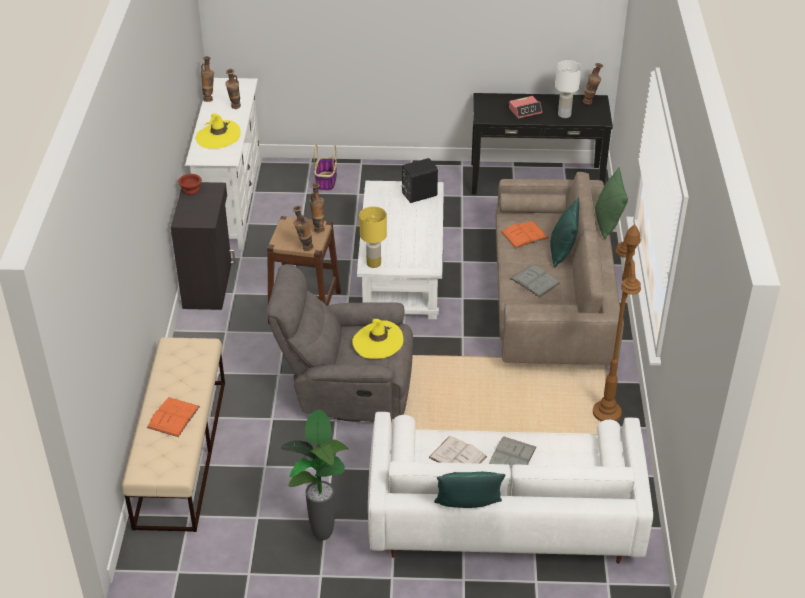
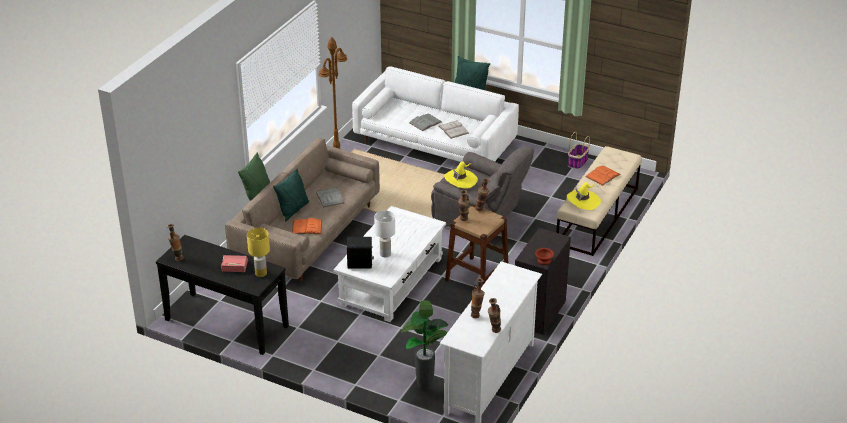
camera: 155 degrees left, 5 degrees down
(218, 137) = (504, 290): yellow hat -> yellow hat (583, 201)
(323, 534) = (534, 161): potted plant -> potted plant (423, 389)
(326, 181) = (397, 375): basket -> basket (577, 162)
(374, 263) = (429, 225): yellow table lamp -> yellow table lamp (260, 273)
(564, 115) = (209, 253): white table lamp -> white table lamp (385, 254)

